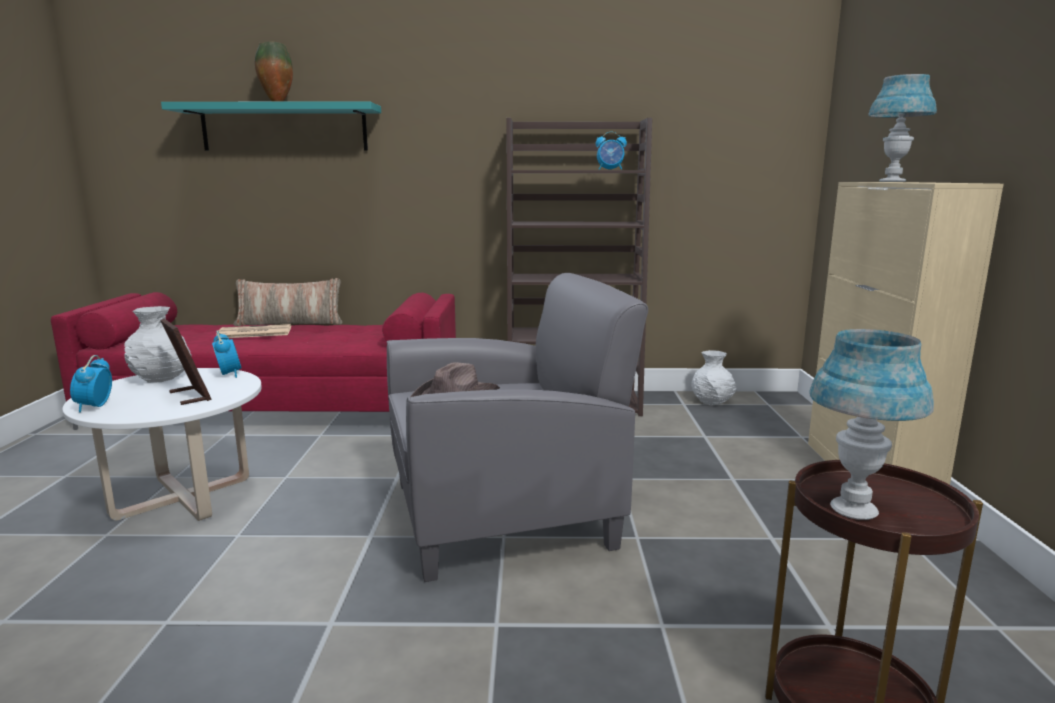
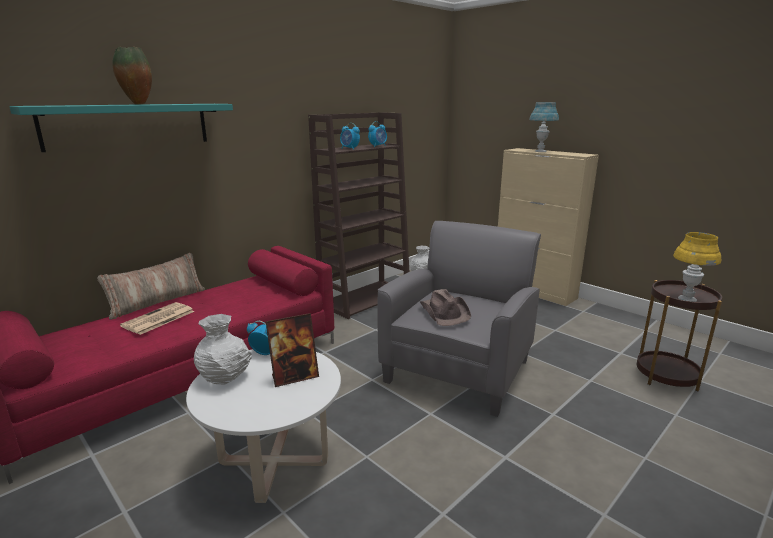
camera: 45 degrees left, 5 degrees up
(94, 407) = (253, 416): alarm clock -> alarm clock (350, 149)
(190, 396) = (294, 377): picture frame -> picture frame turned 150 degrees clockwise
(853, 510) = (687, 299): blue table lamp -> yellow table lamp

